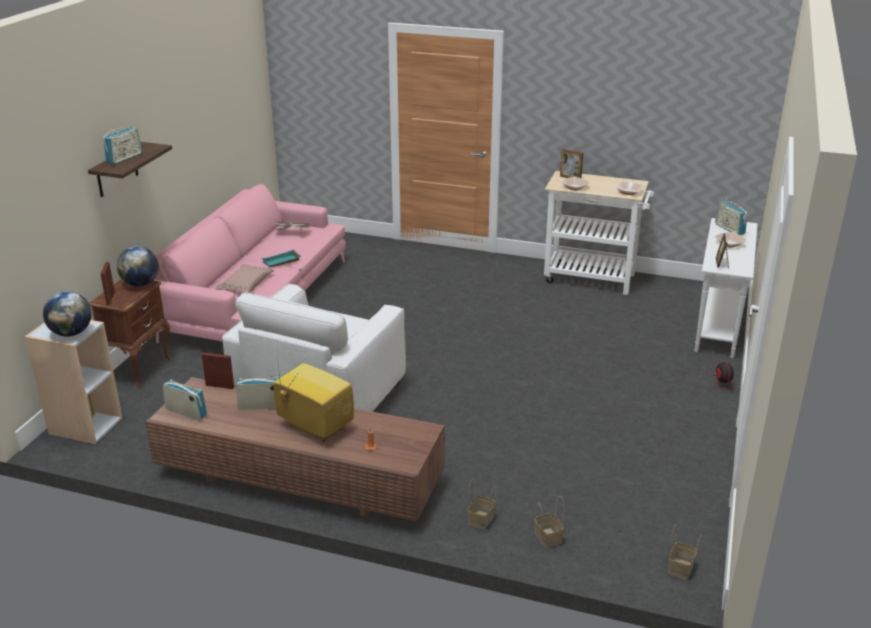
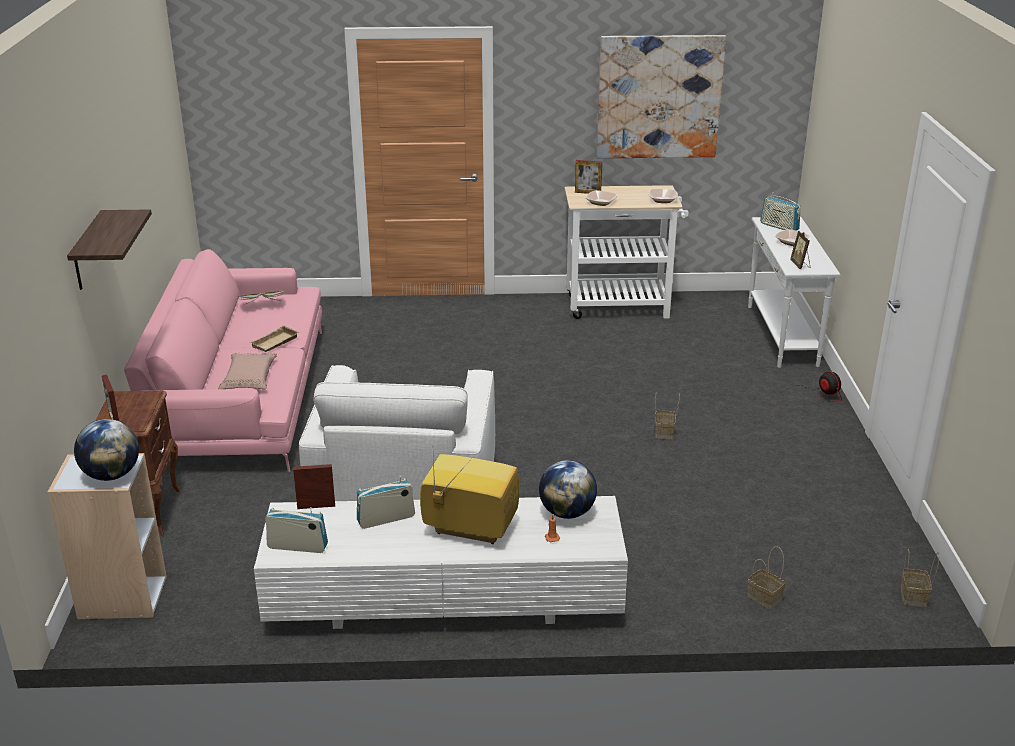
camera: 20 degrees left, 0 degrees up
(124, 158) = (104, 234): radio -> none
(141, 284) = (142, 397): globe -> globe (567, 512)
(281, 262) = (275, 343): turquoise tray -> beige tray
(298, 478) = (444, 598): brown tv stand -> white tv stand
(481, 520) = (682, 596): basket -> basket (664, 433)
(641, 103) = (659, 97): none -> picture

